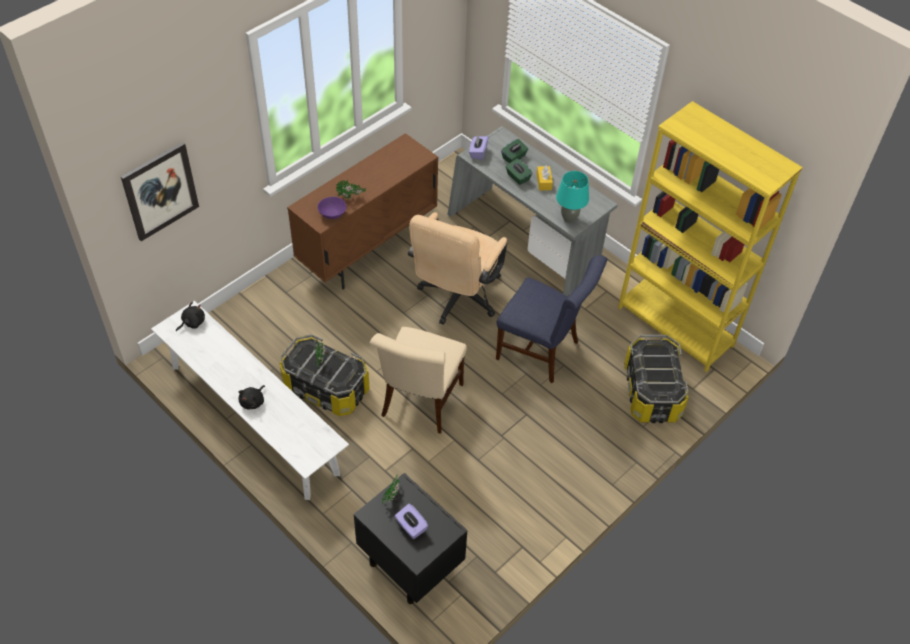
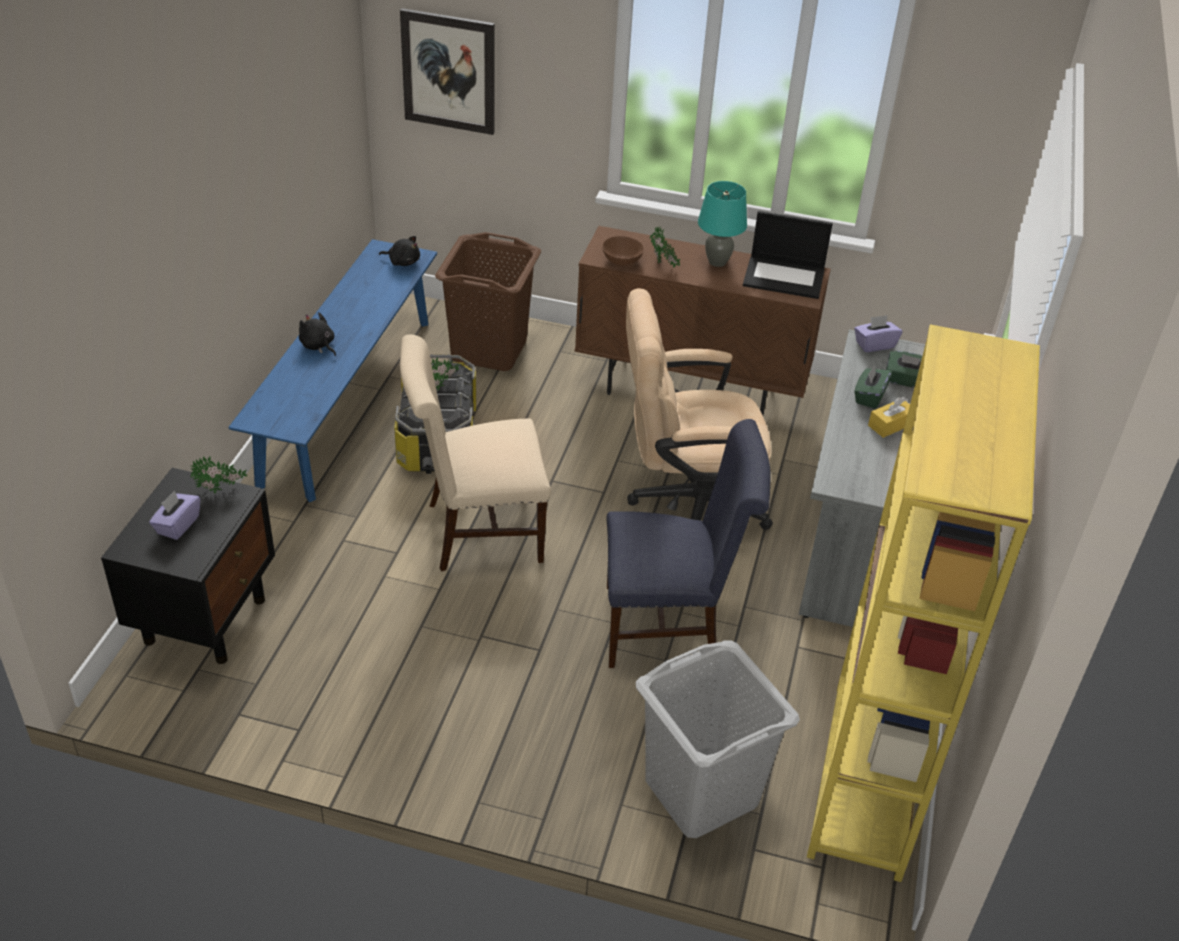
camera: 60 degrees right, 10 degrees down
(253, 401) = (318, 346): black plush toy -> black plush toy turned 45 degrees clockwise
(253, 419) = (347, 399): white bench -> blue bench
(258, 325) = (490, 349): none -> brown laundry basket
(332, 214) = (621, 260): purple bowl -> brown bowl
(400, 155) = (785, 277): none -> laptop
(542, 351) = (670, 626): blue chair -> blue chair turned 90 degrees counterclockwise
(569, 218) = (843, 474): turquoise table lamp -> turquoise table lamp (717, 262)
(652, 392) = (701, 793): storage box -> grey laundry basket

